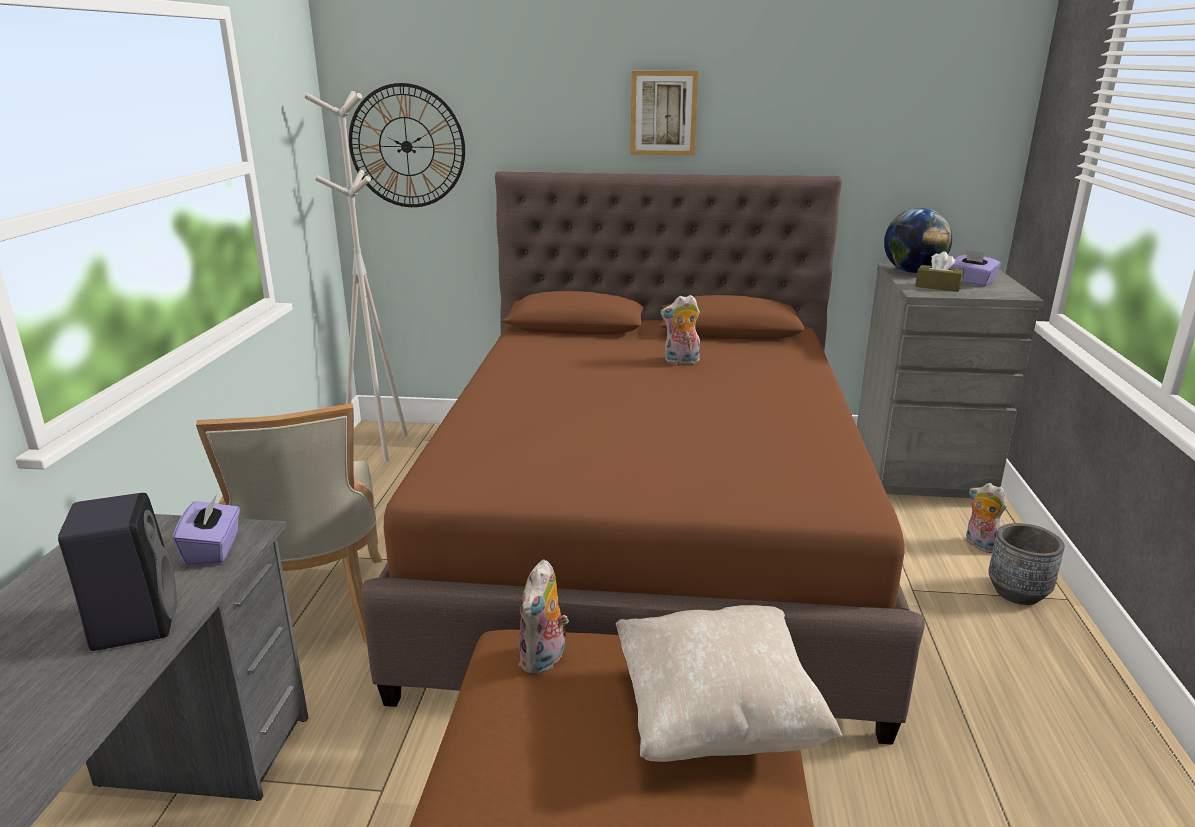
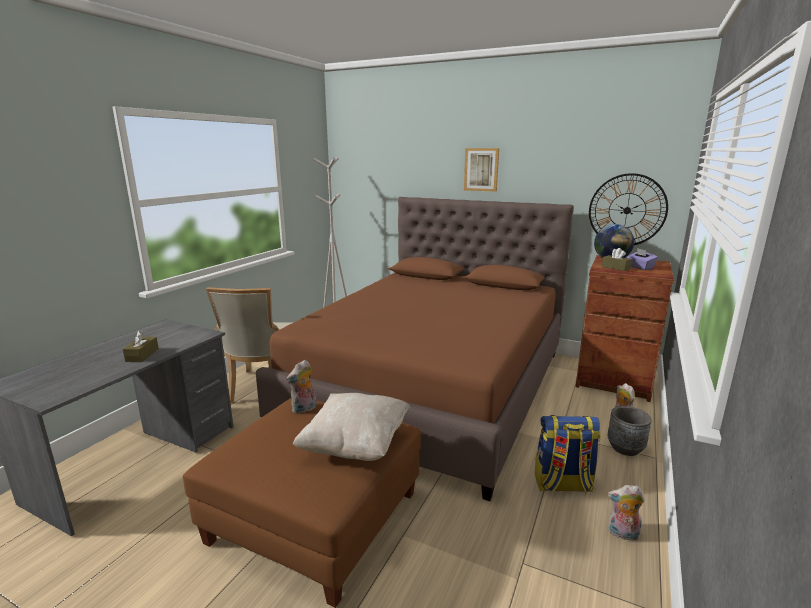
camera: 20 degrees right, 5 degrees down
(135, 621) = (142, 355): black speaker -> brown tissue box
(213, 550) = (190, 337): purple tissue box -> none
(407, 146) = (362, 184): wall clock -> wall clock (627, 210)
(681, 362) = (461, 295): plush toy -> plush toy (622, 534)
(922, 472) = (614, 379): grey dresser -> brown dresser
(976, 681) = (562, 484): none -> backpack

